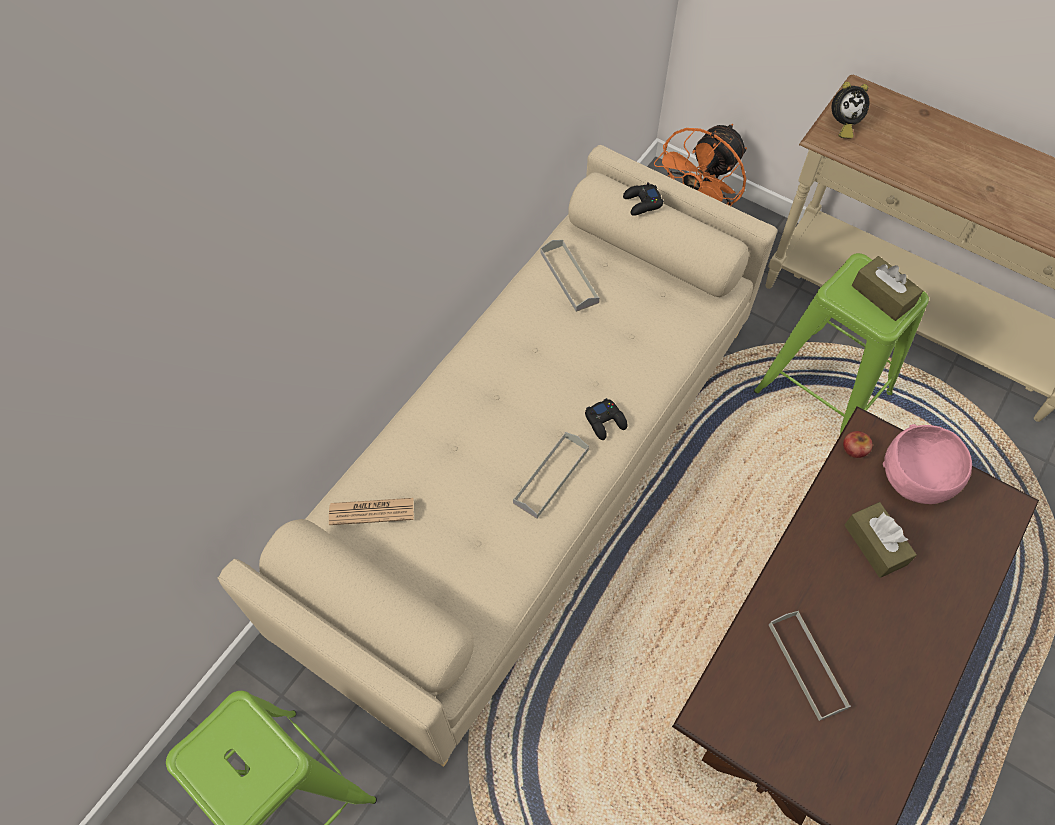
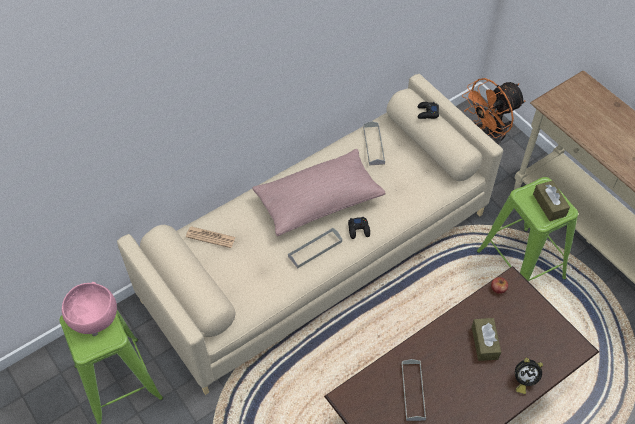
camera: 20 degrees right, 5 degrees down
(522, 394) = (318, 201): none -> pink pillow
(842, 125) = (561, 98): alarm clock -> alarm clock (523, 380)
(916, 478) = (528, 315): pink bowl -> pink bowl (94, 318)

